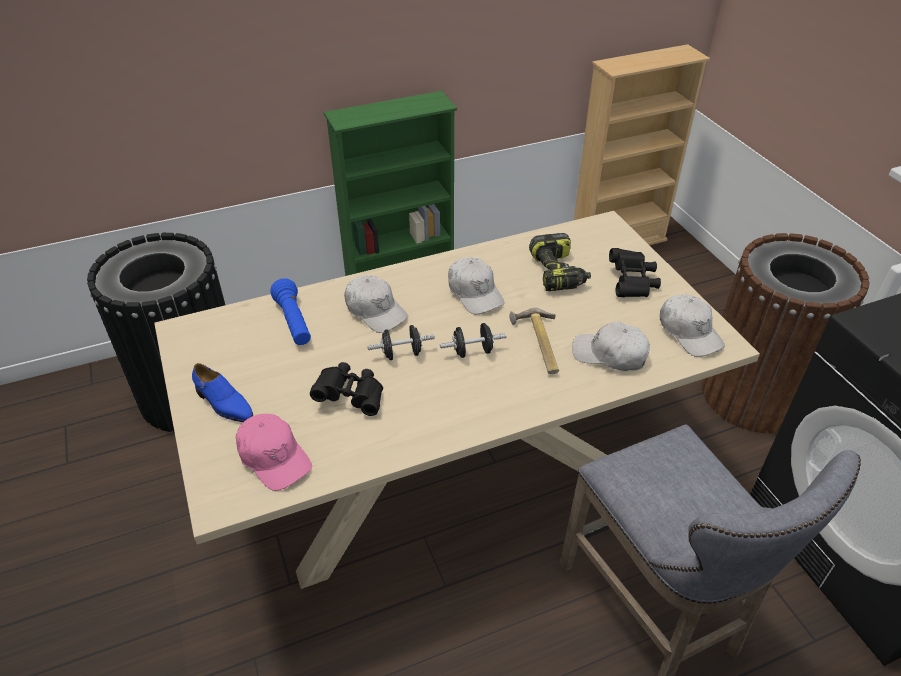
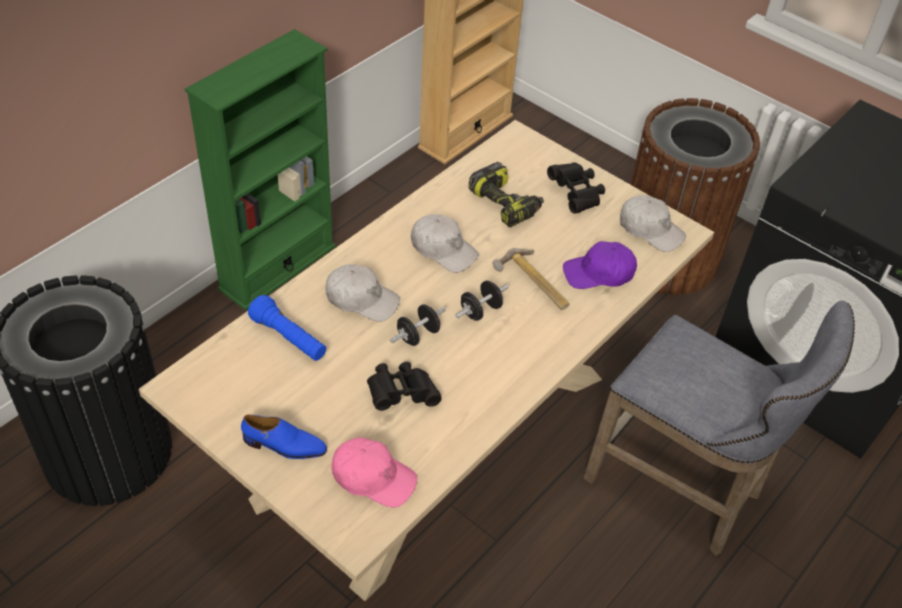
camera: 30 degrees left, 5 degrees up
(610, 355) = (599, 273): white cap -> purple cap

